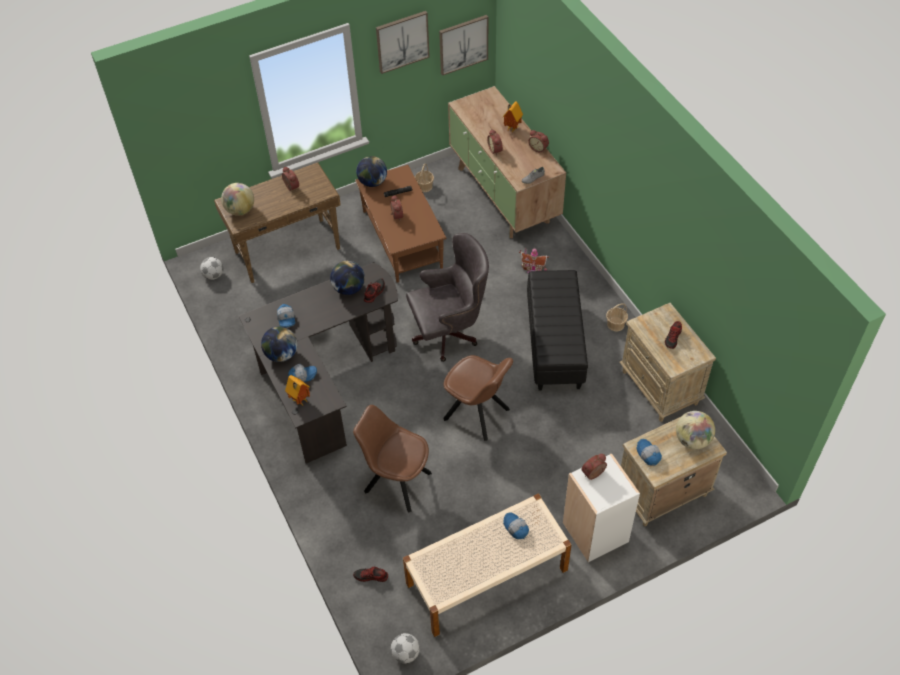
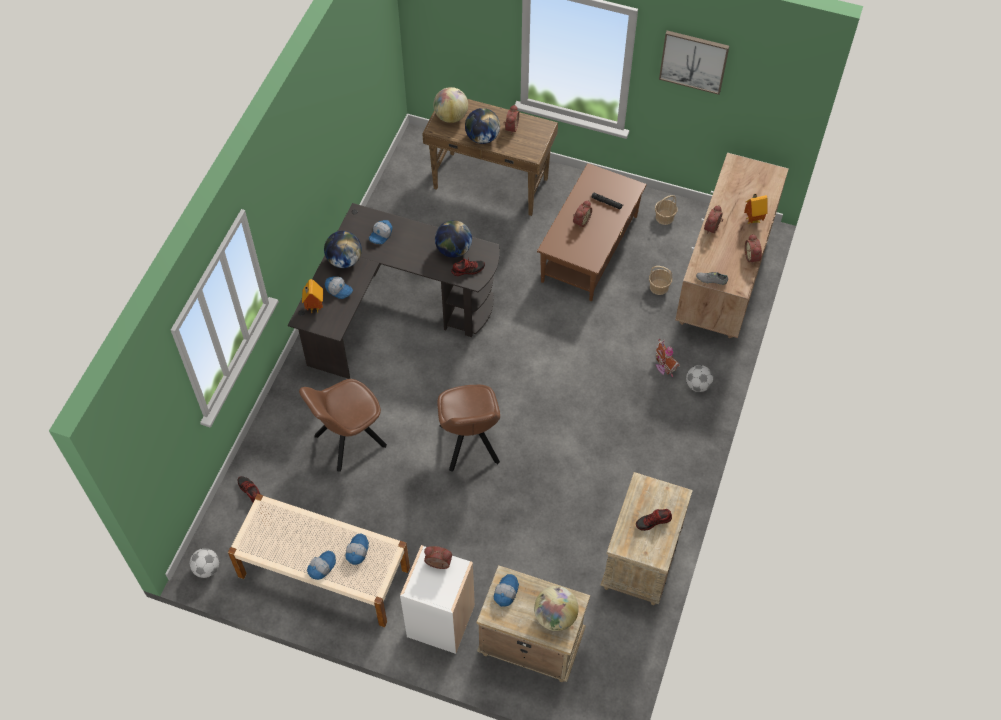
camera: 45 degrees right, 5 degrees up
(213, 275) = (414, 159): football -> football (697, 385)
(372, 182) = (598, 176): globe -> globe (482, 138)
(397, 482) = (349, 440): brown chair -> brown chair turned 105 degrees counterclockwise
(449, 334) = (528, 360): grey office chair -> none
(463, 44) = (766, 104): picture -> none
(506, 559) = (321, 567): none -> cap
(555, 345) = (601, 446): black ottoman -> none
(616, 324) = (673, 475): basket -> basket (659, 287)

